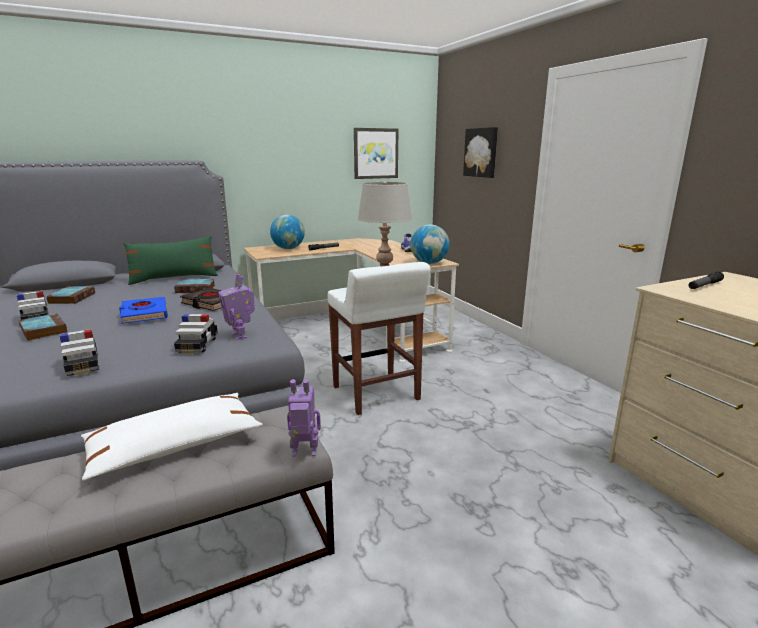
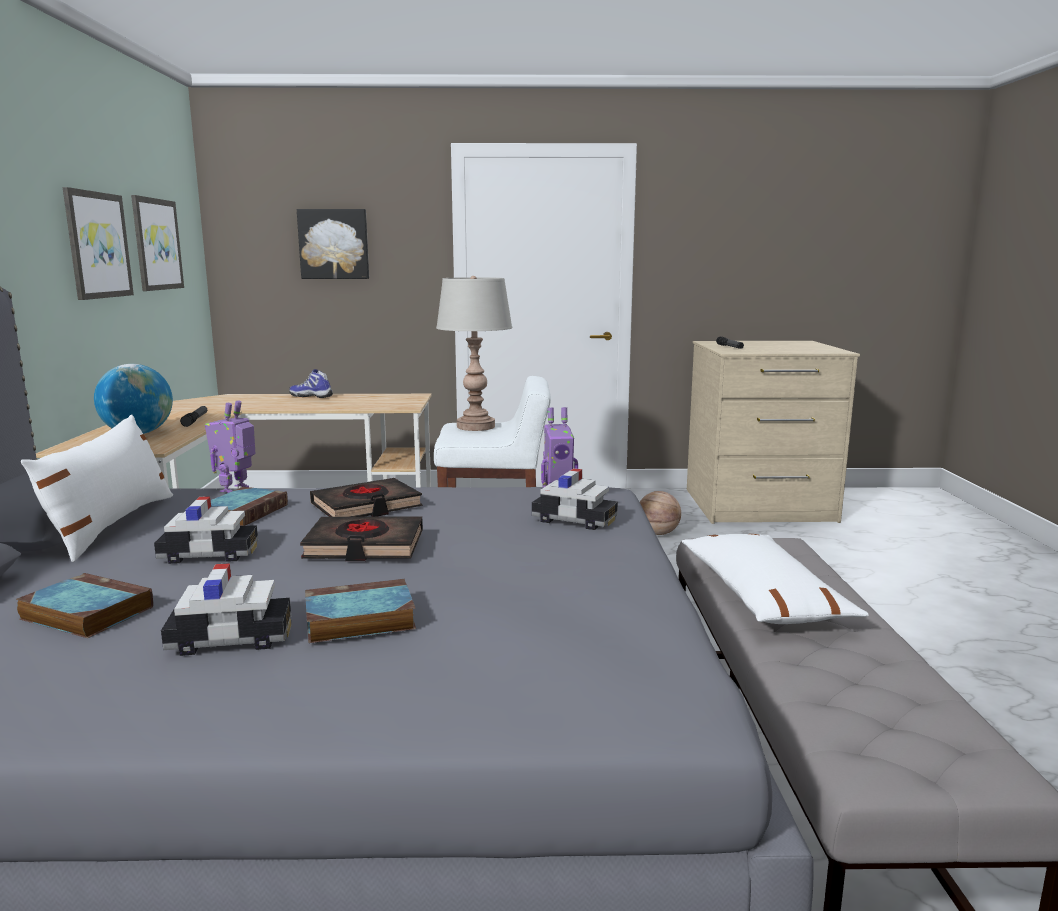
camera: 65 degrees left, 5 degrees down
(83, 365) = (597, 581): toy car -> toy car (209, 554)
(144, 314) = (364, 546): blue book -> black book
(174, 278) = (111, 525): green pillow -> white pillow
(304, 452) = (799, 543): toy robot -> toy robot (236, 489)
(316, 155) = (97, 245): none -> picture
(429, 263) = (407, 399): globe -> none
(540, 437) = (658, 533): none -> basketball

